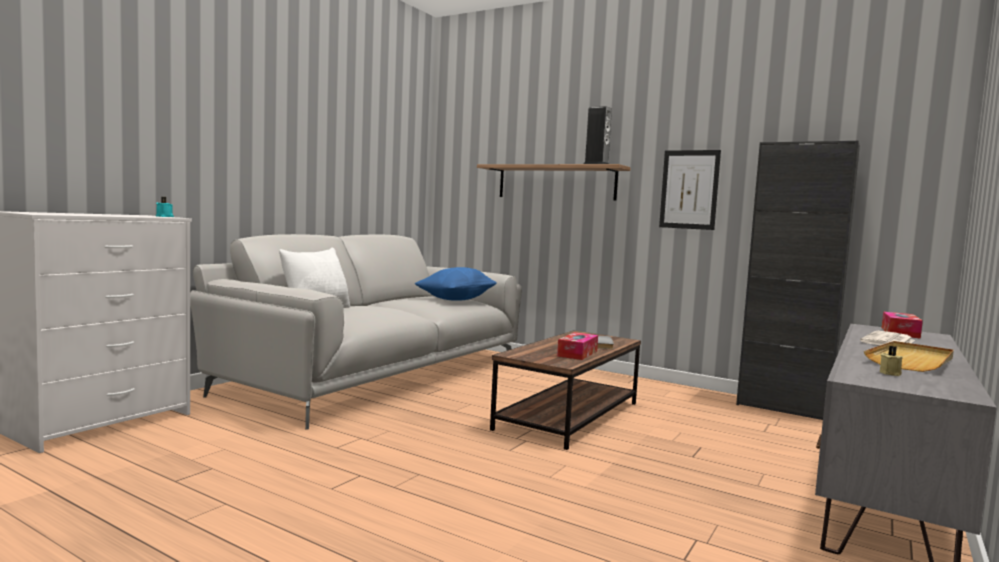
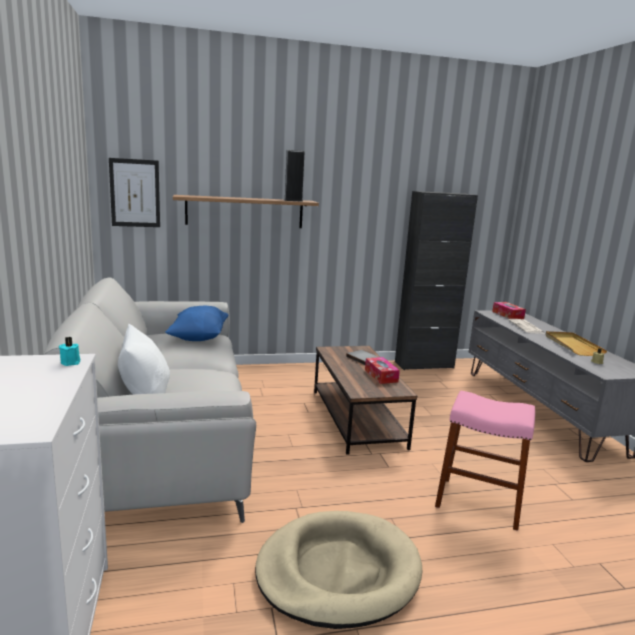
camera: 45 degrees left, 10 degrees up
(294, 476) = (338, 572): none -> beige dog bed
(539, 505) = (478, 502): none -> pink stool
(689, 189) = (358, 220): picture -> picture (135, 193)

